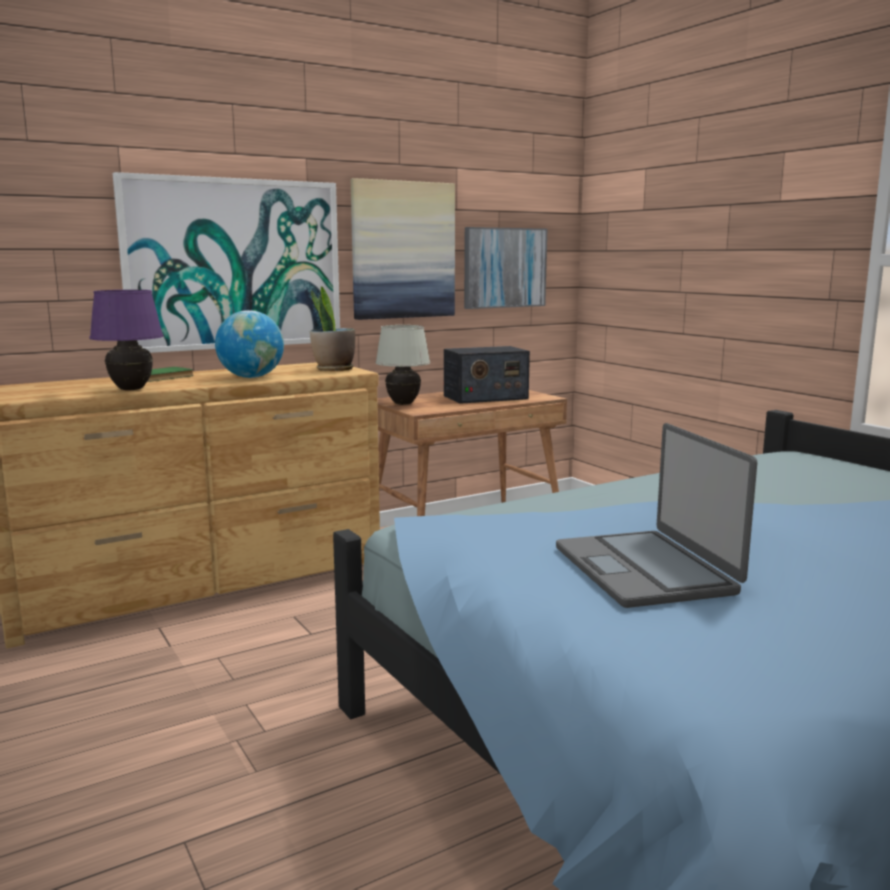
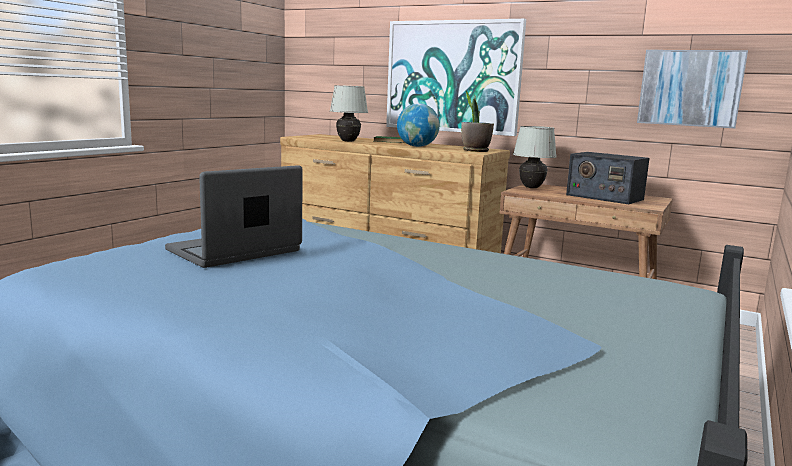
camera: 60 degrees right, 0 degrees up
(131, 389) = (348, 141): purple table lamp -> white table lamp
(403, 250) = (581, 70): picture -> none

